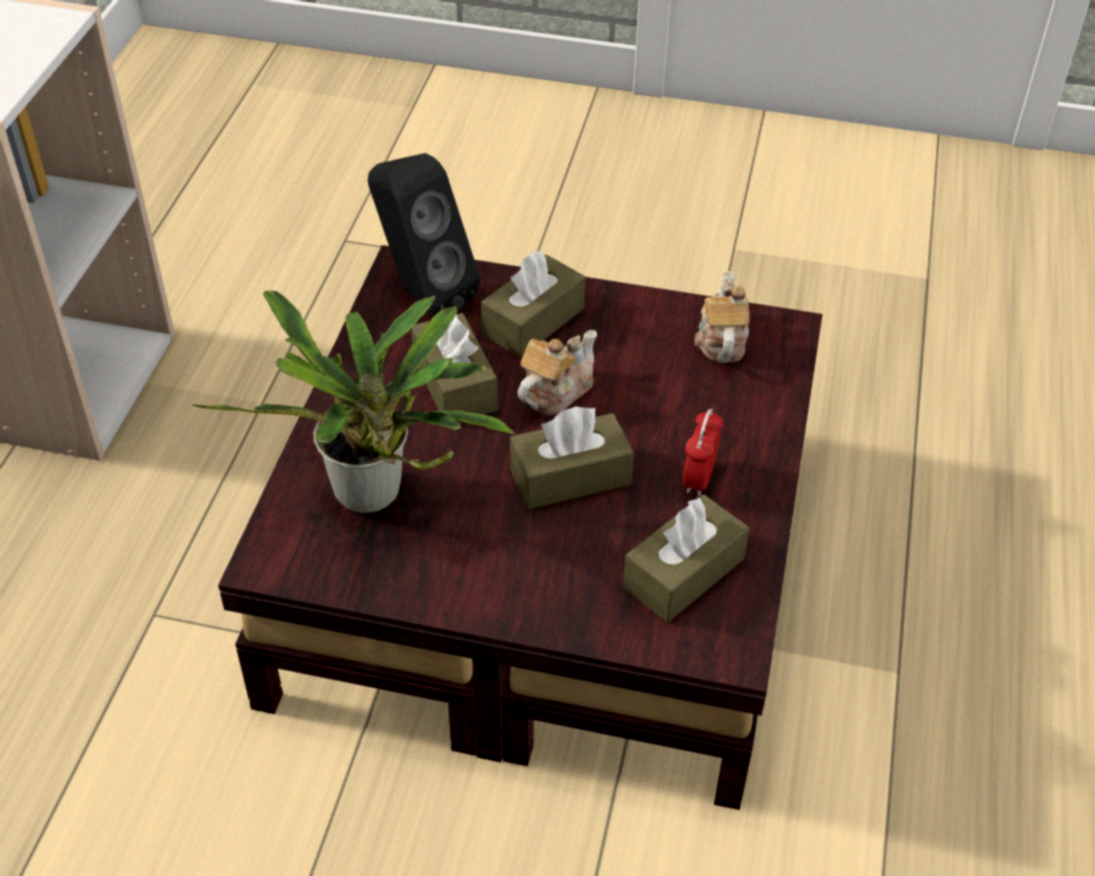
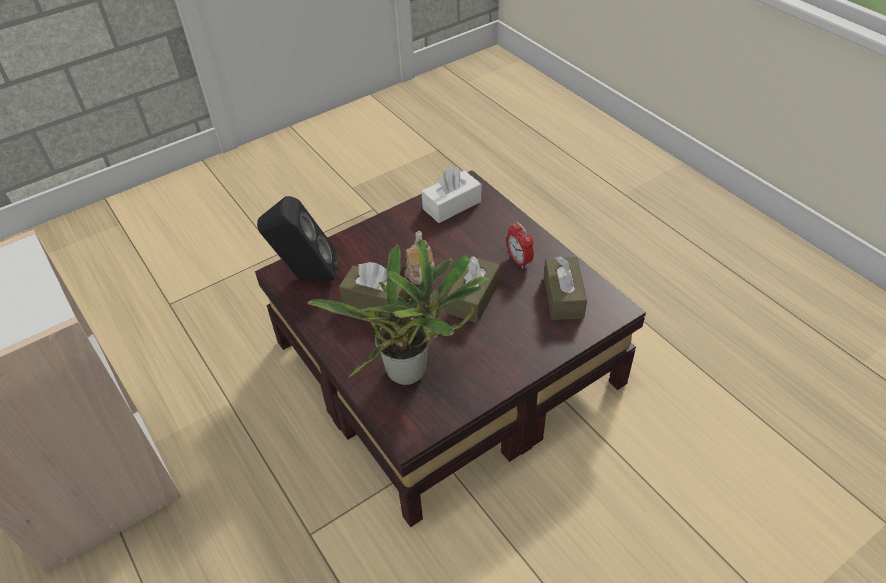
camera: 45 degrees left, 0 degrees up
(533, 321) = (370, 252): brown tissue box -> none
(721, 340) = (452, 205): teapot -> white tissue box

